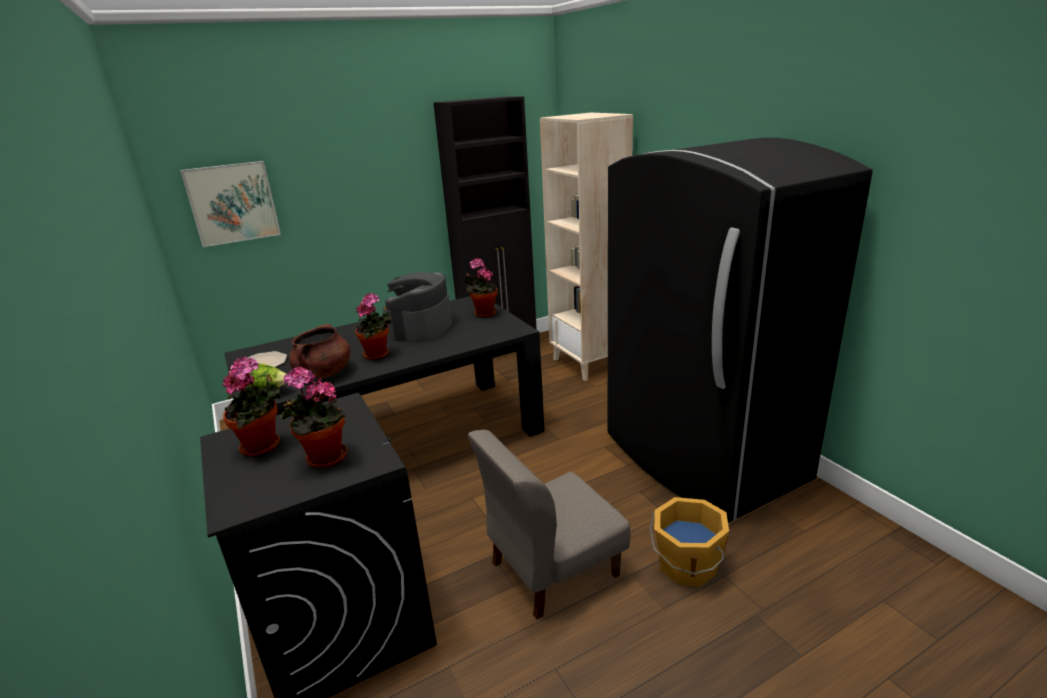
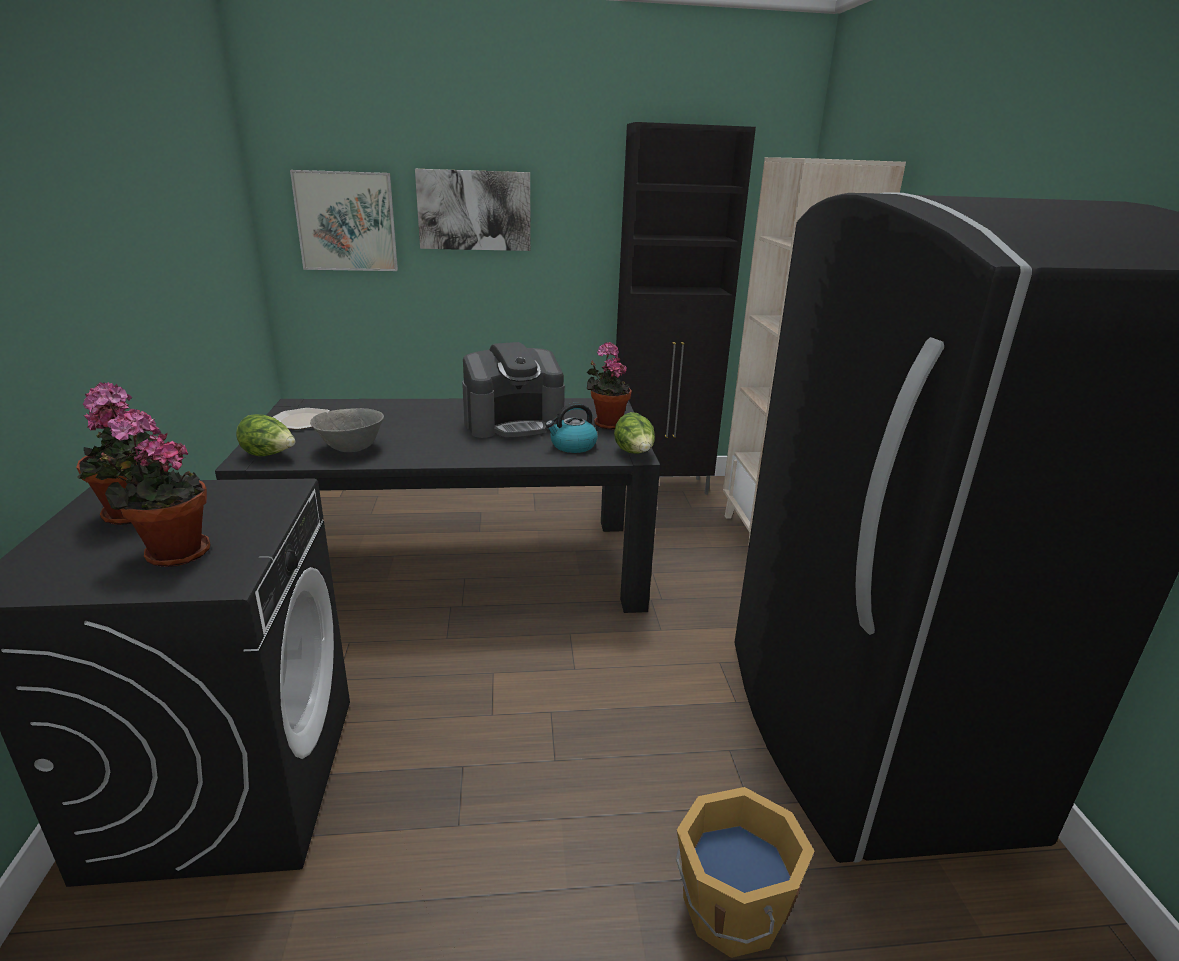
camera: 20 degrees right, 0 degrees up
(324, 373) = (351, 449): brown cooking pot -> grey bowl
(333, 179) = (474, 210): none -> picture
(378, 355) = (432, 443): potted plant -> none
(421, 328) = (514, 423): coffee machine -> coffee machine turned 150 degrees counterclockwise
(475, 333) = (572, 446): none -> kettle
(518, 328) = (634, 453): none -> lettuce
(553, 568) = (527, 822): grey chair -> none

